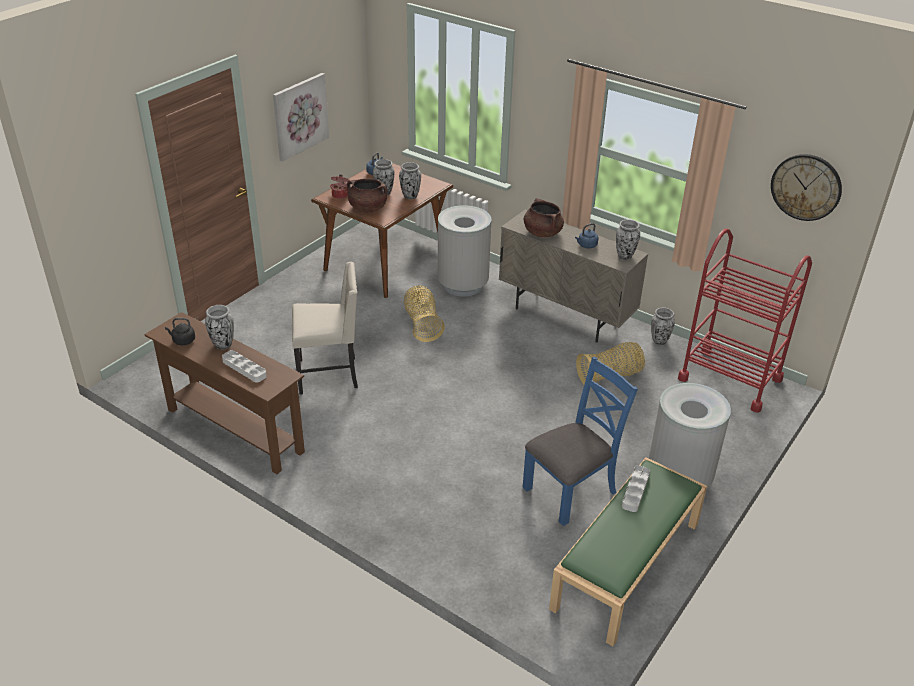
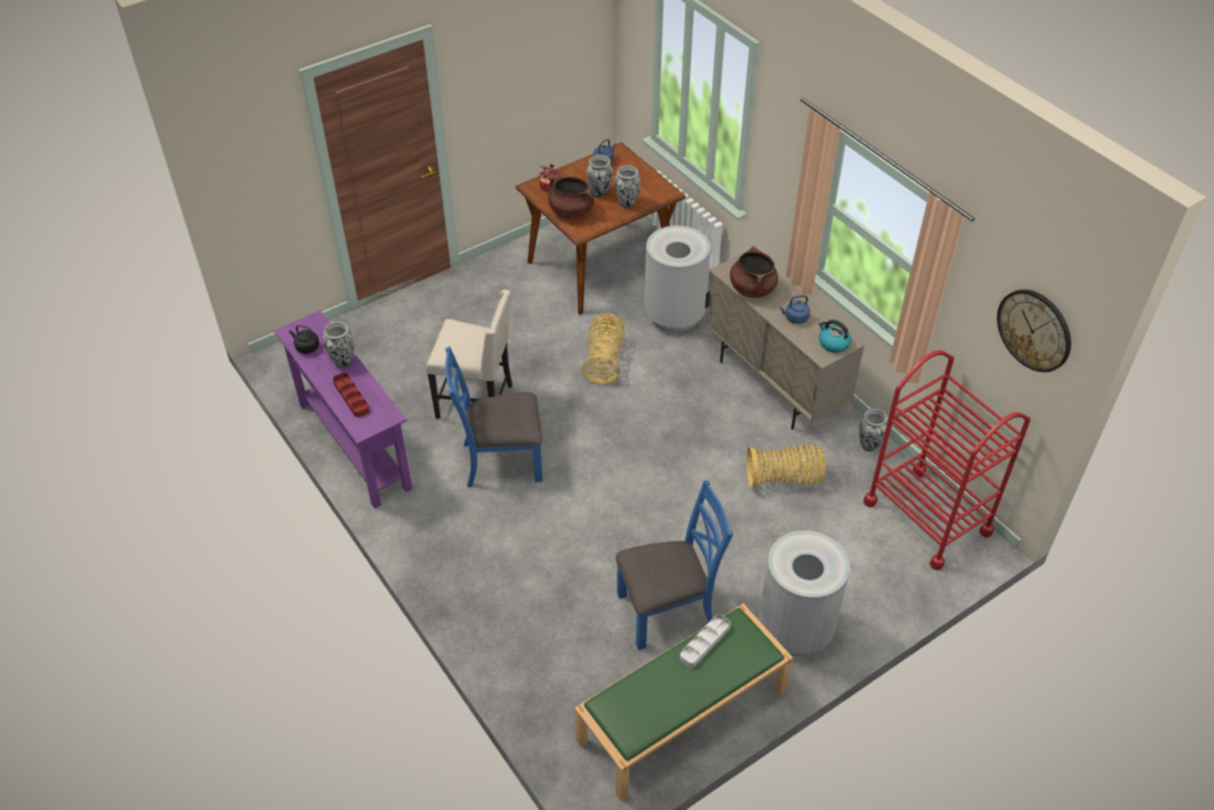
camera: 20 degrees right, 10 degrees up
(234, 431) = (353, 446): brown console table -> purple console table
(244, 368) = (351, 397): grey tray -> red tray
(300, 116) = (516, 88): picture -> none
(373, 413) = (501, 461): none -> blue chair
(625, 256) = (833, 343): vase -> kettle

